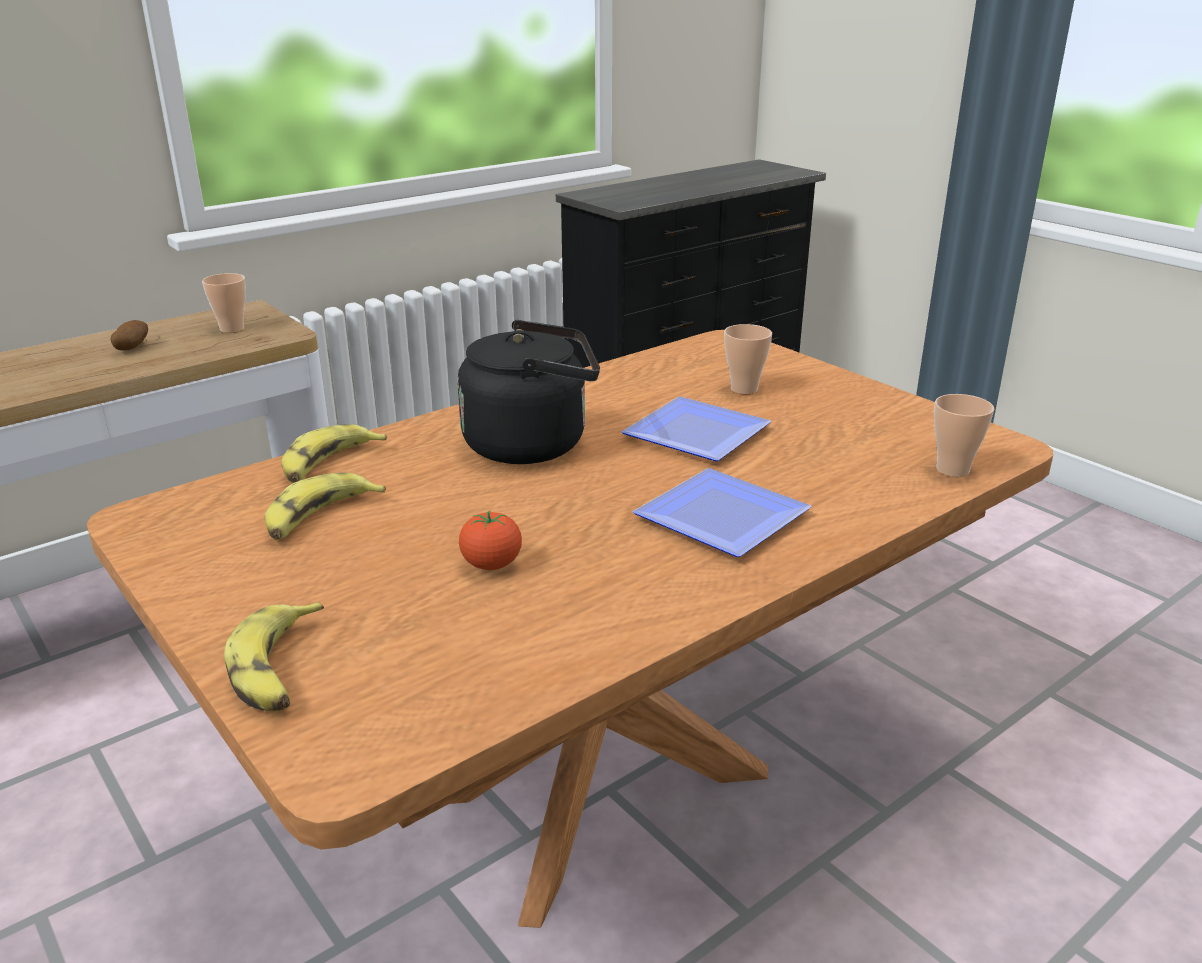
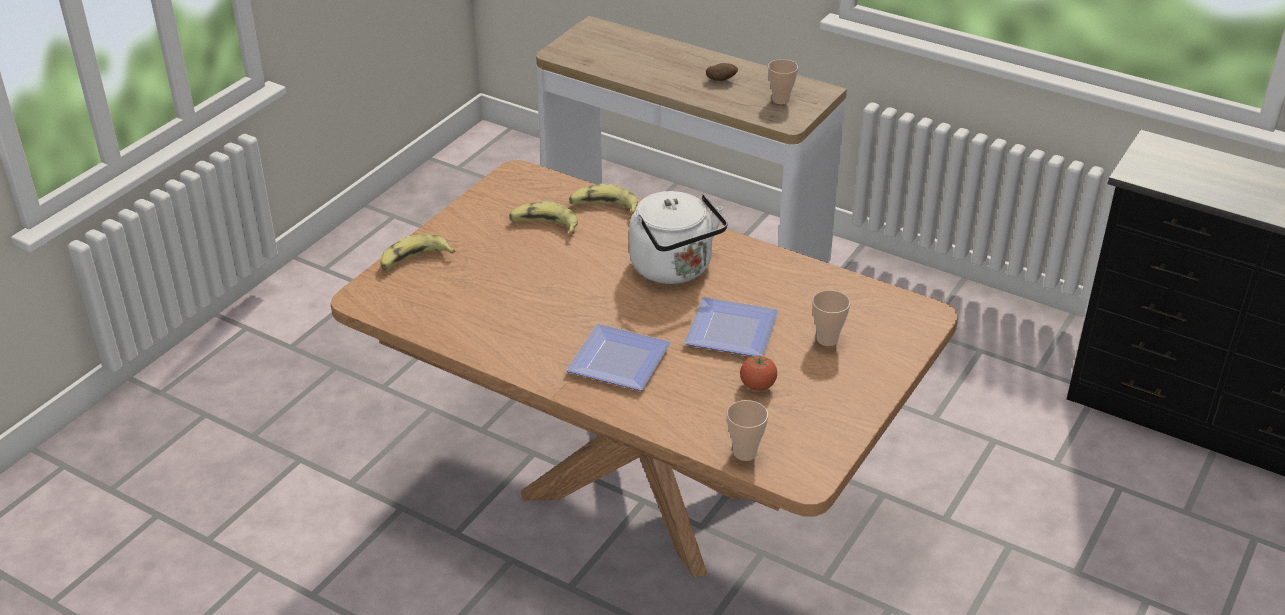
camera: 70 degrees right, 10 degrees up
(491, 565) = (526, 293): tomato -> tomato (757, 386)
(533, 444) = (675, 269): black kettle -> white kettle

